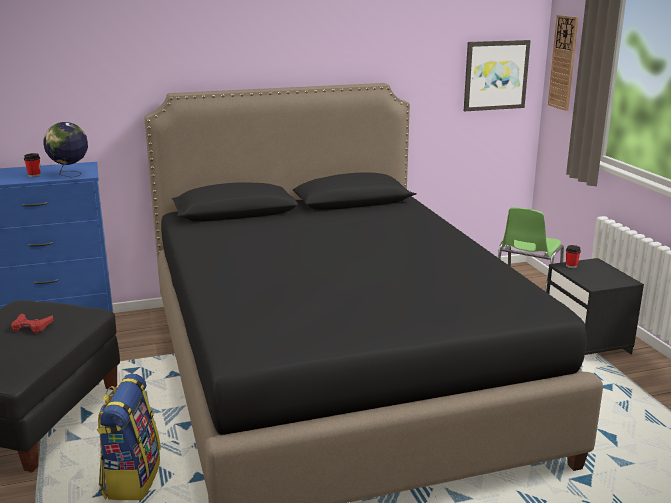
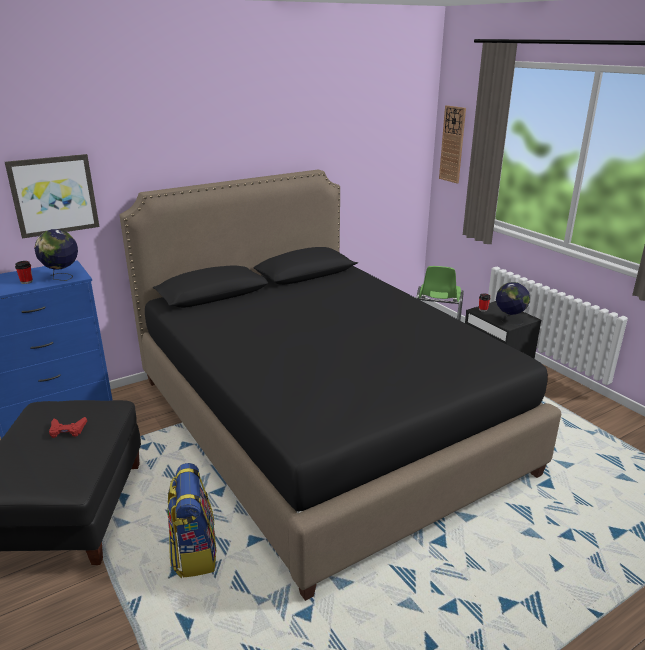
camera: 15 degrees left, 5 degrees up
(495, 75) = (399, 156): picture -> picture (54, 195)
(598, 281) = (509, 321): none -> globe

